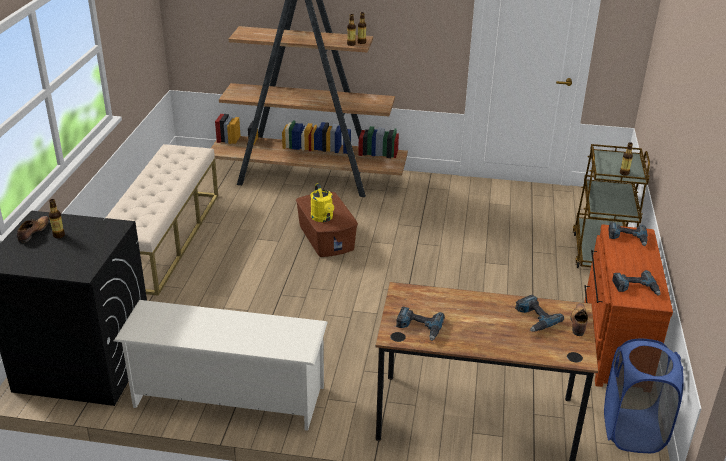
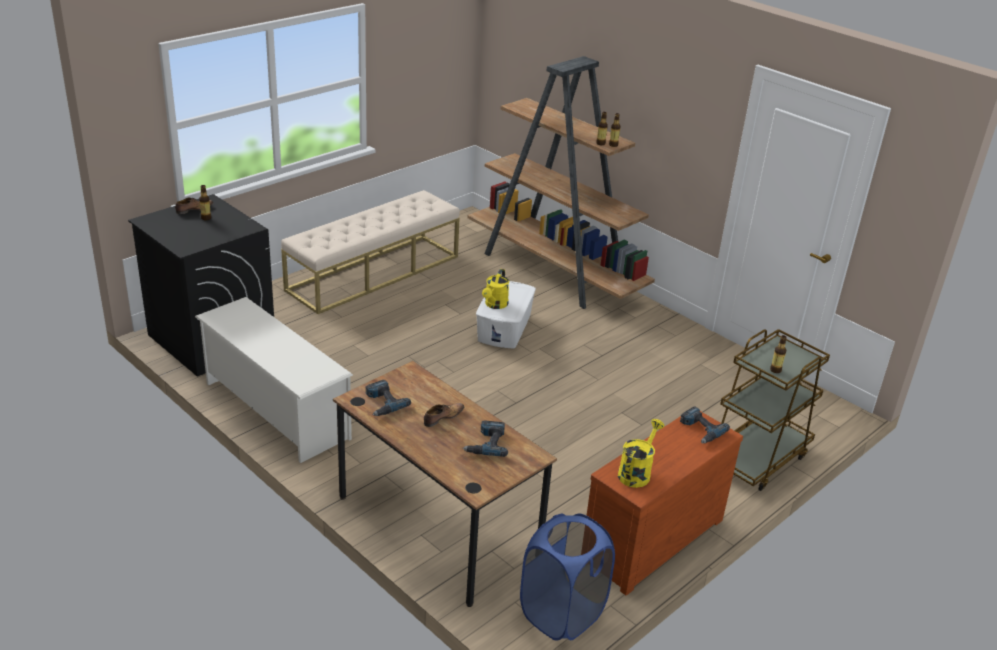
camera: 35 degrees right, 0 degrees up
(326, 237) = (505, 328): brown storage box -> white storage box
(578, 323) = (519, 466): shoe -> shoe (442, 418)
(636, 287) = (636, 472): power drill -> yellow watering can

